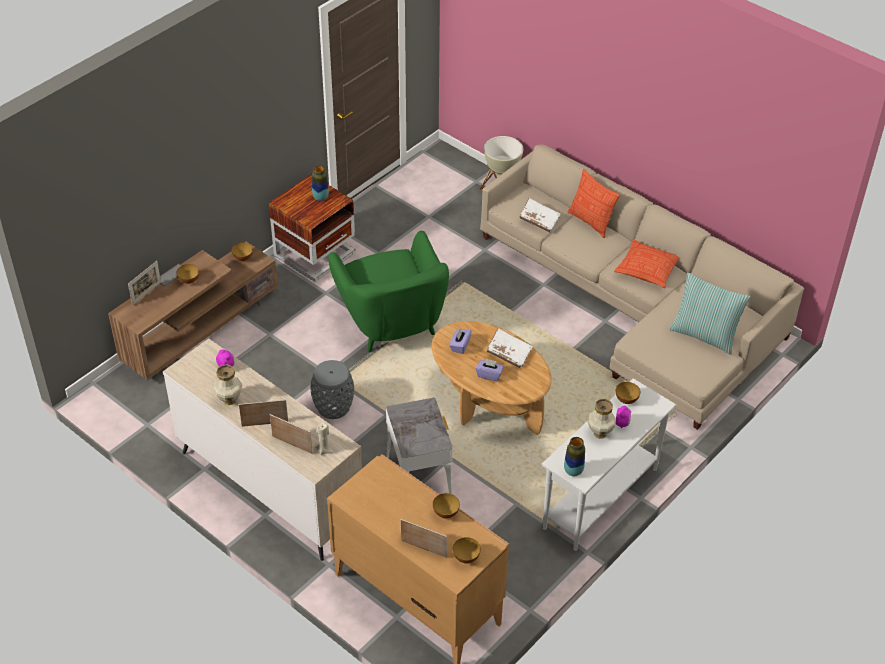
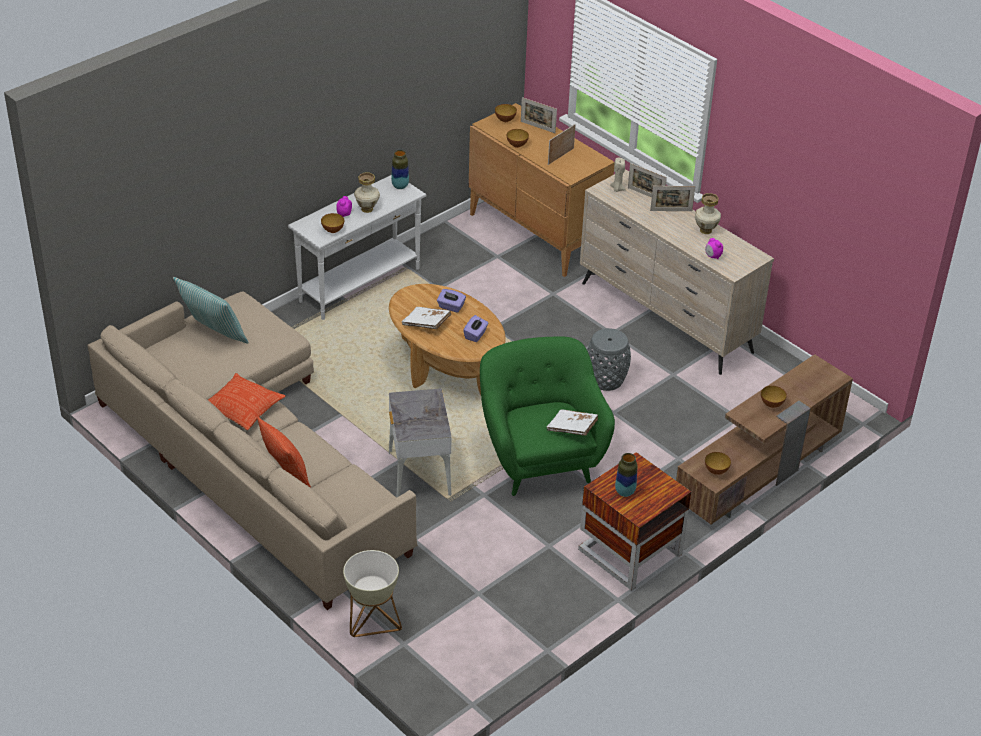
camera: 175 degrees left, 5 degrees down
(146, 293) = (816, 392): picture frame -> picture frame (560, 156)
(419, 475) = (524, 316): side table -> side table (418, 475)
(539, 220) = (349, 481): white book -> white book (572, 428)

